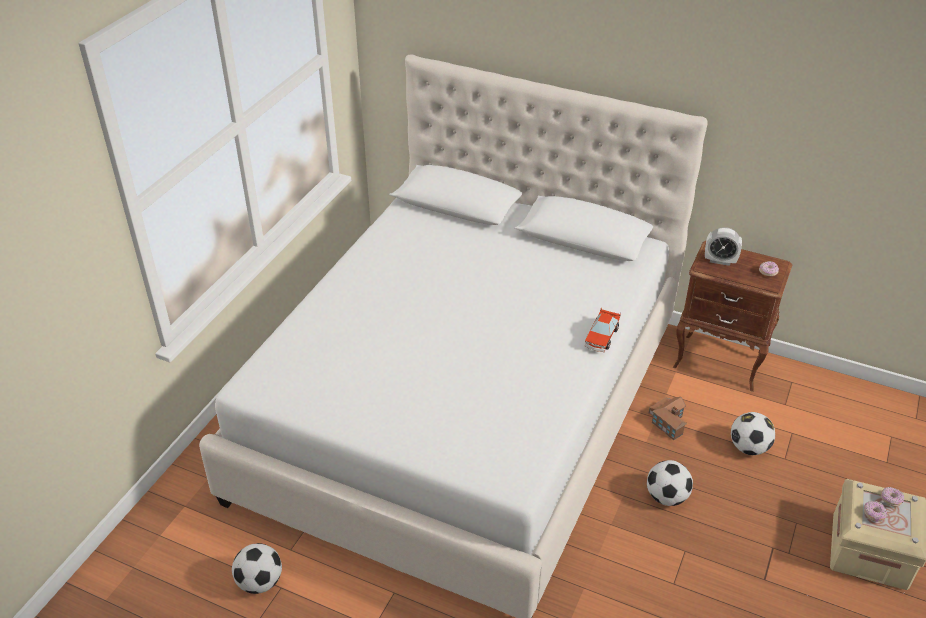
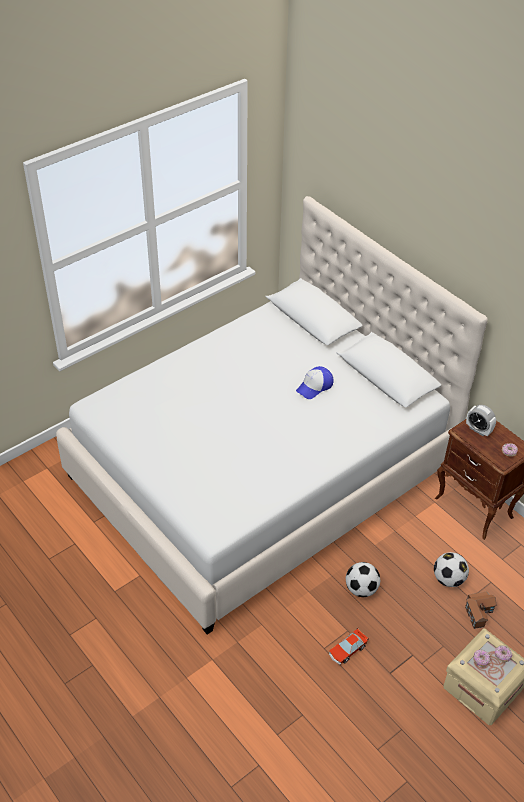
camera: 25 degrees right, 5 degrees up
(260, 582) = (64, 535): football -> none
(513, 273) = (315, 386): none -> cap
(601, 337) = (342, 456): toy car -> toy car (347, 650)
(668, 421) = (401, 536): toy house -> toy house (479, 611)

